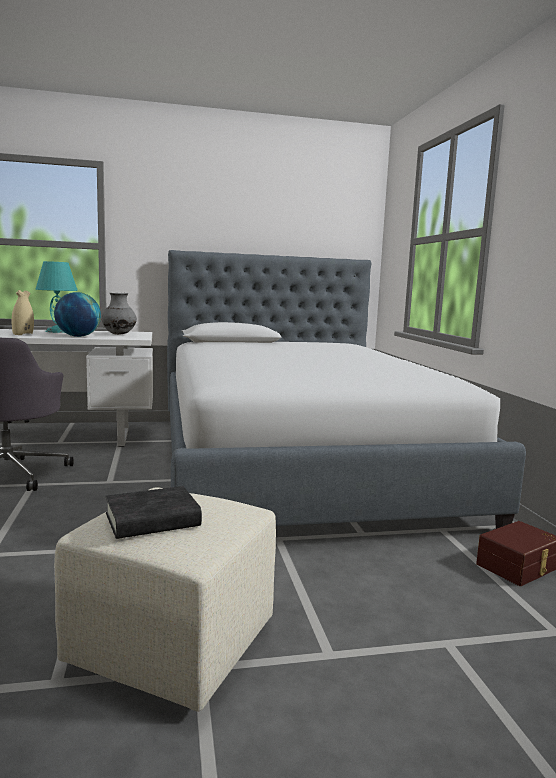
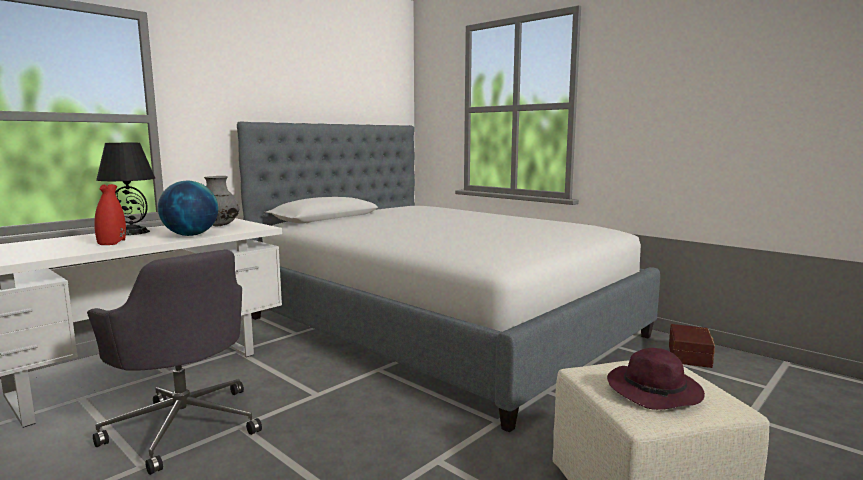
camera: 35 degrees left, 0 degrees up
(23, 334) = (112, 243): beige vase -> red vase
(57, 331) = (131, 232): turquoise table lamp -> black table lamp
(152, 520) = (655, 392): black book -> purple hat

